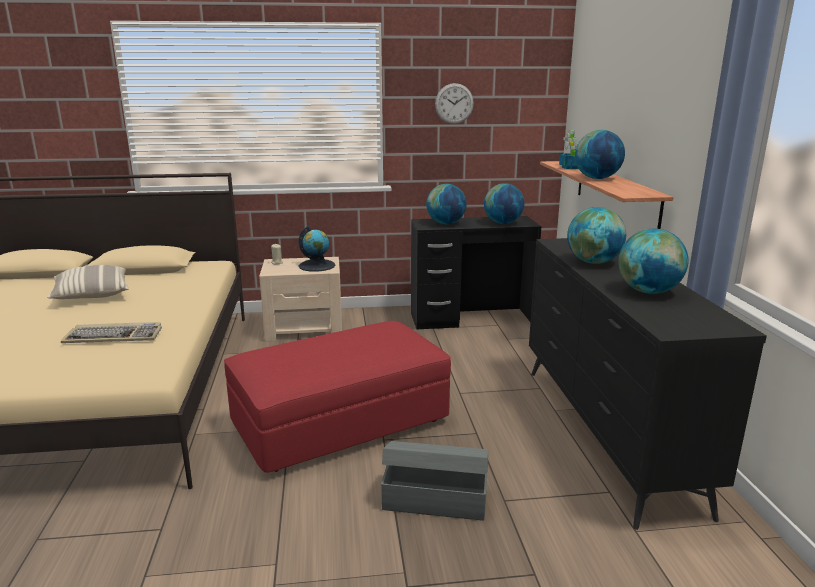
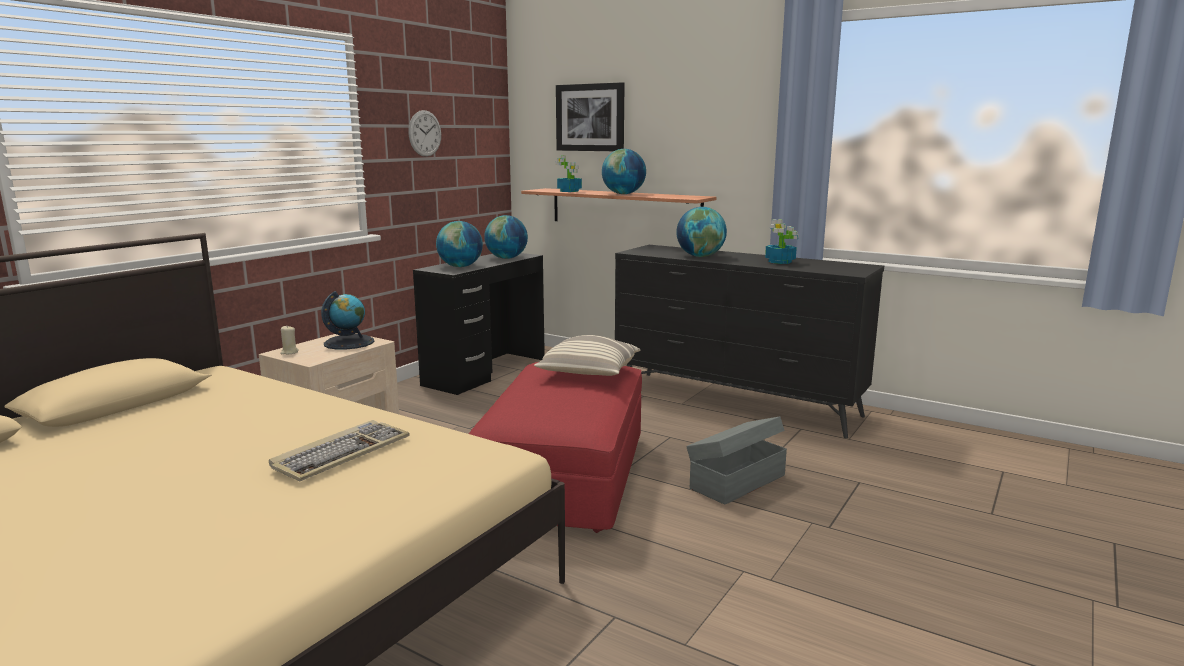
camera: 50 degrees left, 5 degrees down
(92, 295) = (138, 444): pillow -> pillow (588, 373)
(607, 92) = (590, 117): none -> picture
(648, 291) = (780, 262): globe -> potted plant

